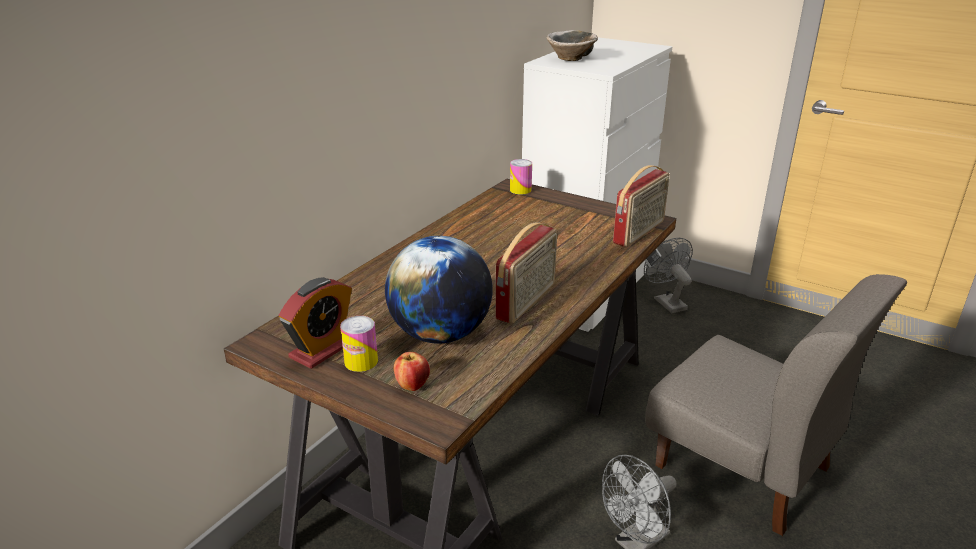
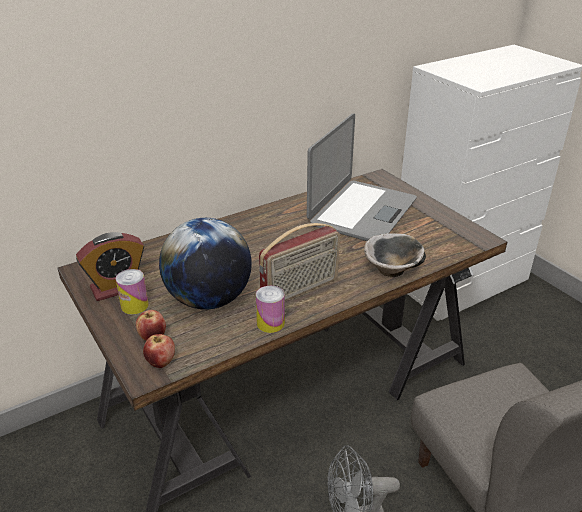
camera: 25 degrees right, 5 degrees up
(445, 406) = (161, 362): none -> apple
(520, 190) = (384, 182): can -> can (270, 323)
(522, 220) = (361, 212): none -> laptop
(571, 59) = (462, 67): bowl -> bowl (392, 270)
(640, 232) = (457, 248): radio -> none
(666, 302) = (532, 312): grey fan -> none

